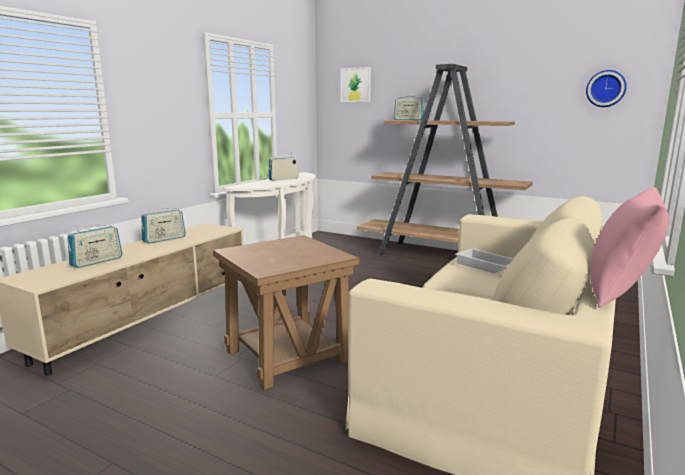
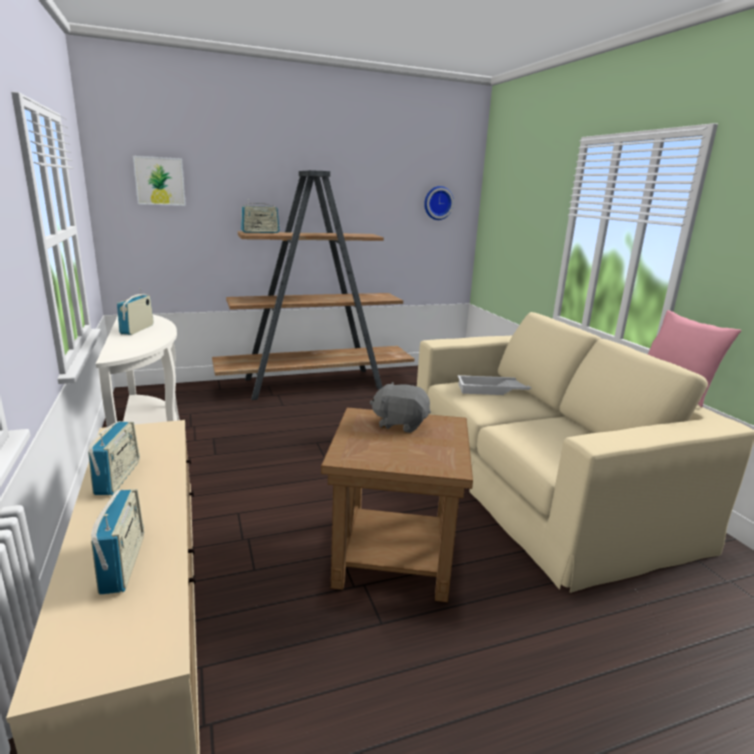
camera: 50 degrees left, 5 degrees up
(306, 248) = (400, 423): none -> grey plush toy

